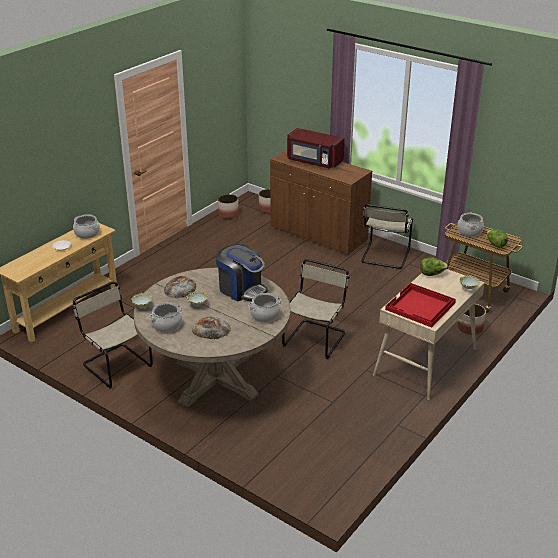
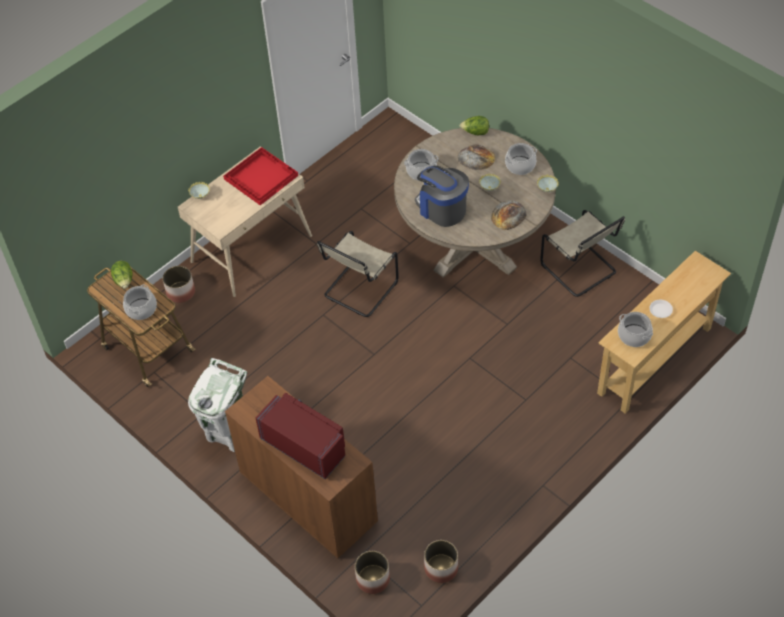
camera: 170 degrees left, 20 degrees up
(385, 256) = (228, 433): beige chair -> white trash can
(432, 274) = (227, 222): lettuce -> lettuce (475, 132)

